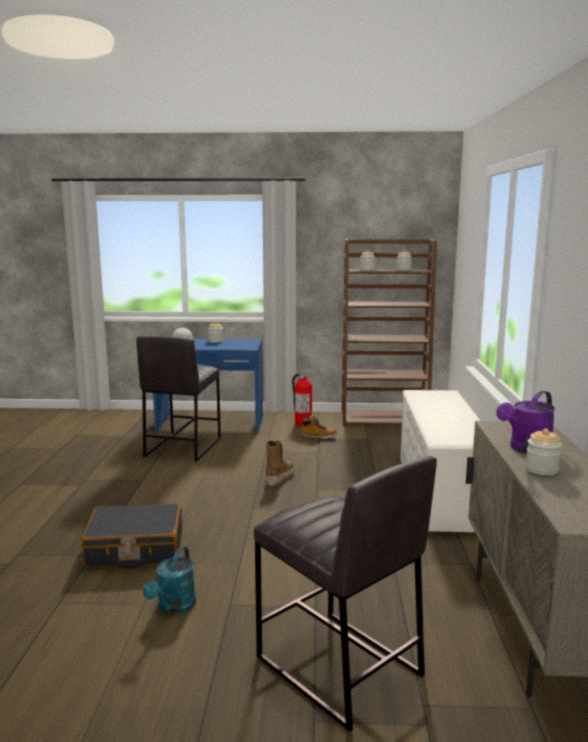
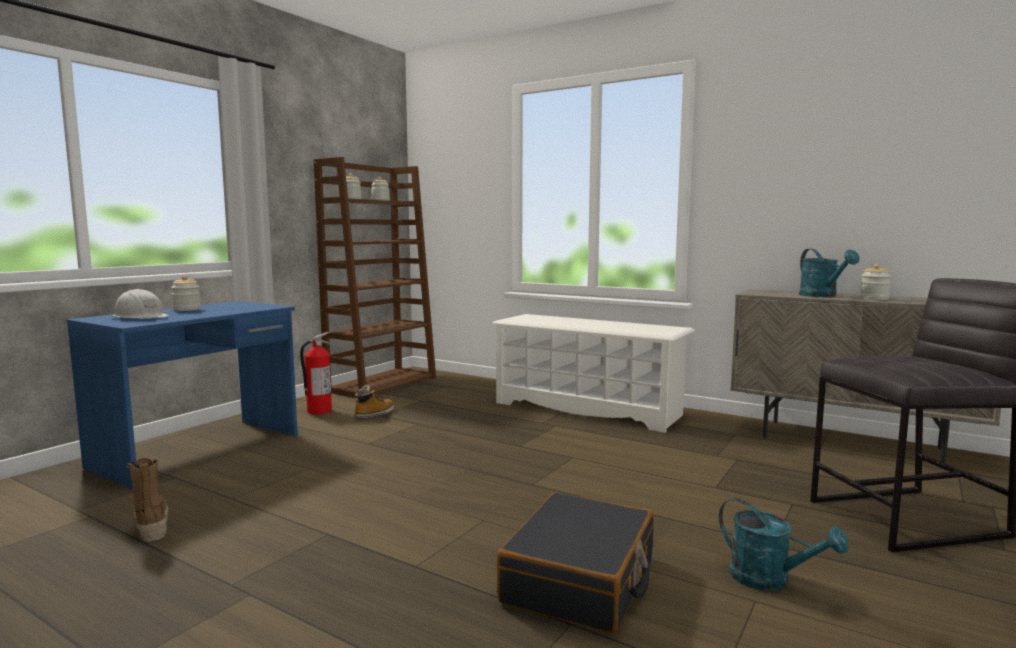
camera: 60 degrees left, 5 degrees down
(182, 447) = (250, 483): grey stool -> none
(279, 477) = (460, 454): boot -> boot (151, 525)
(526, 449) = (822, 296): purple watering can -> turquoise watering can

